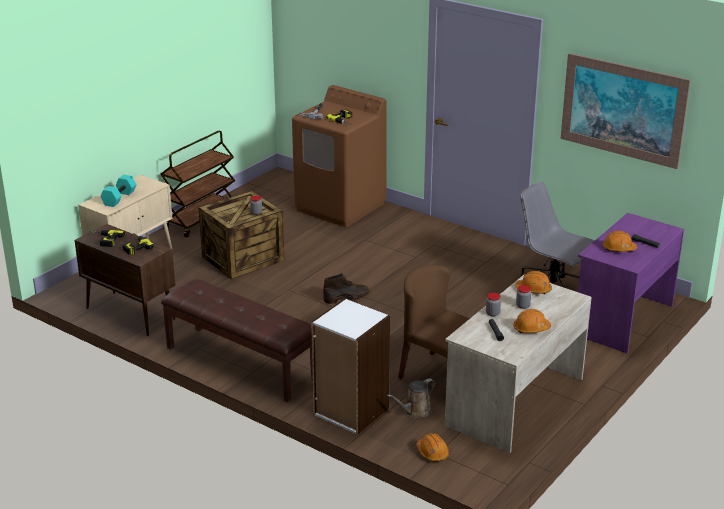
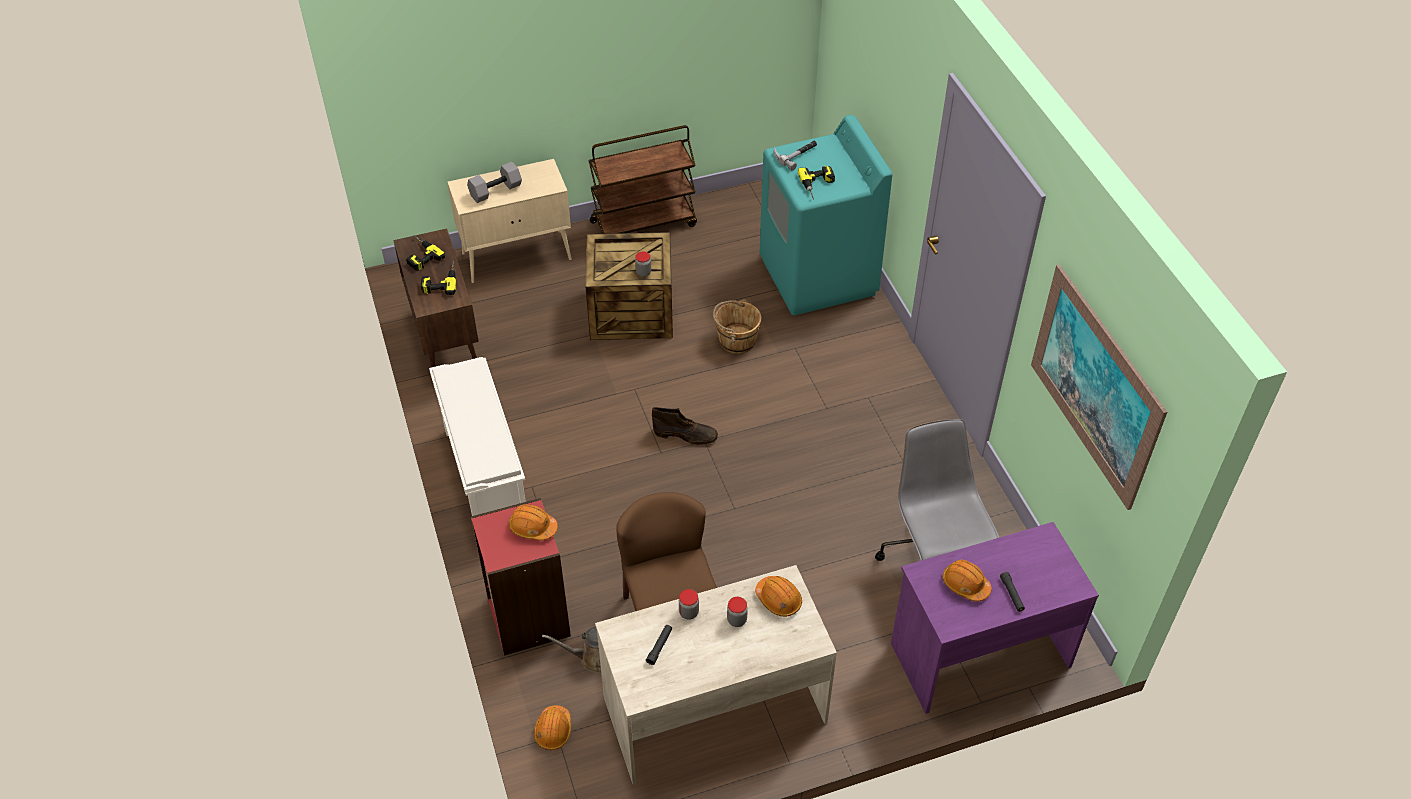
camera: 35 degrees right, 20 degrees up
(119, 198) = (495, 190): turquoise dumbbell -> grey dumbbell
(240, 363) = (485, 478): brown bench -> white shoe rack
(325, 248) = (736, 340): none -> brown bucket
(340, 207) = (818, 276): brown washing machine -> turquoise washing machine
(350, 412) = (527, 617): white bookcase -> red bookcase
(531, 328) = (706, 665): orange hard hat -> orange hard hat (532, 527)

